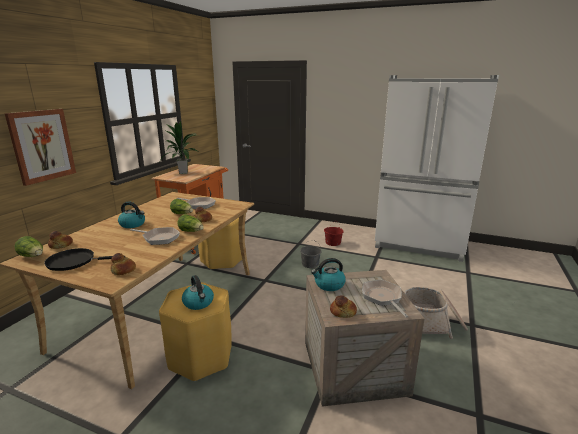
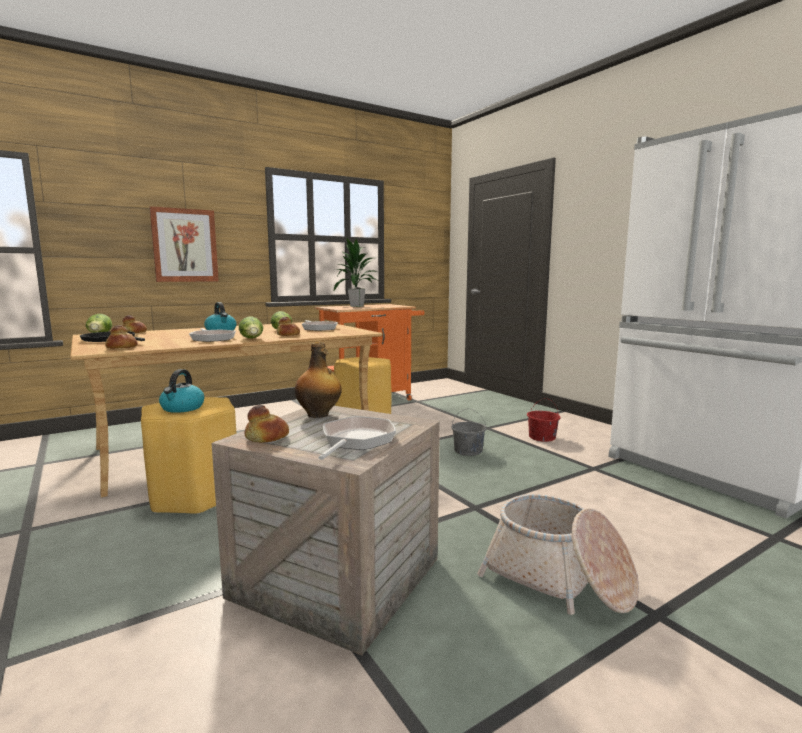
camera: 35 degrees right, 10 degrees down
(329, 285) = (318, 415): kettle -> bottle

